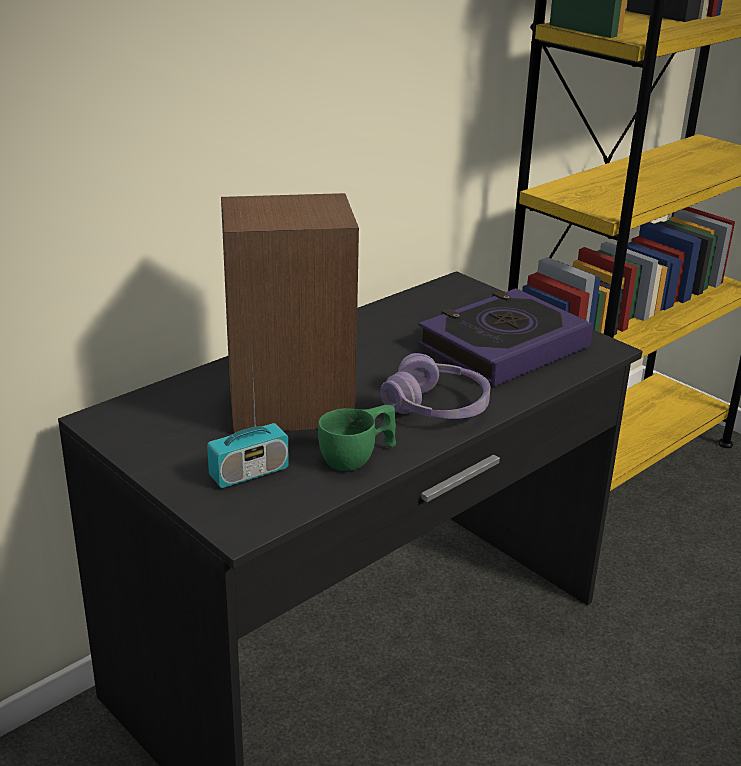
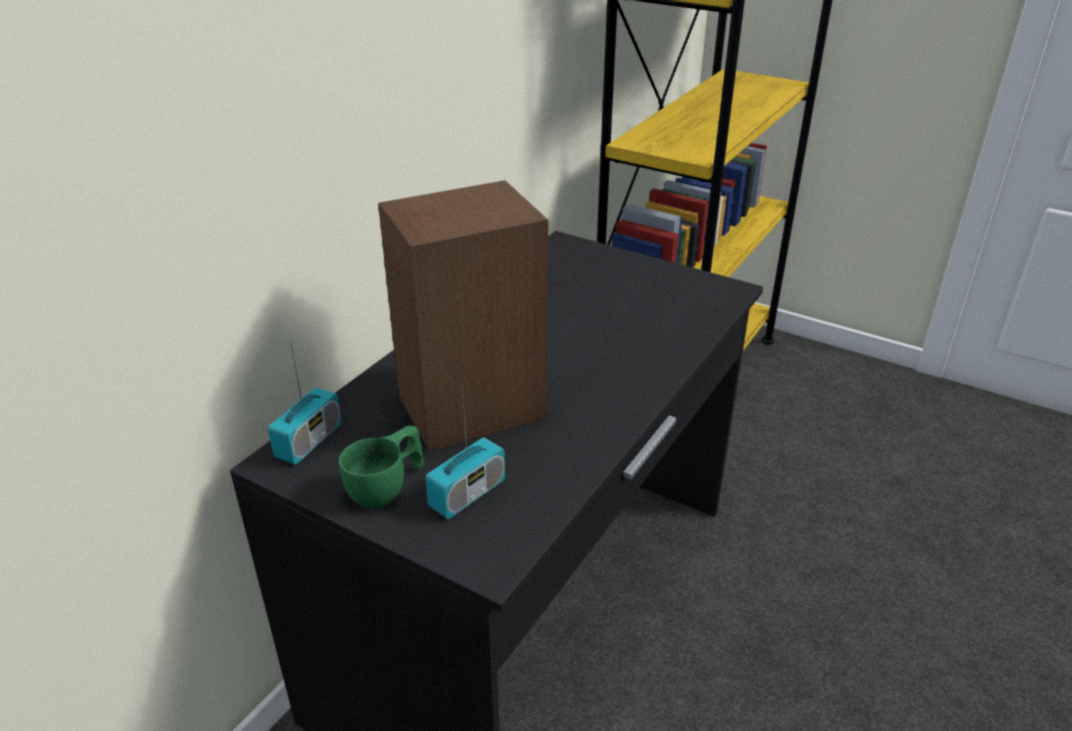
camera: 15 degrees left, 5 degrees up
(134, 408) = (309, 441): none -> radio
(358, 457) = (568, 453): green cup -> green cup (387, 488)
(437, 407) = (613, 381): purple headphones -> none
(503, 346) = (640, 303): book -> none

